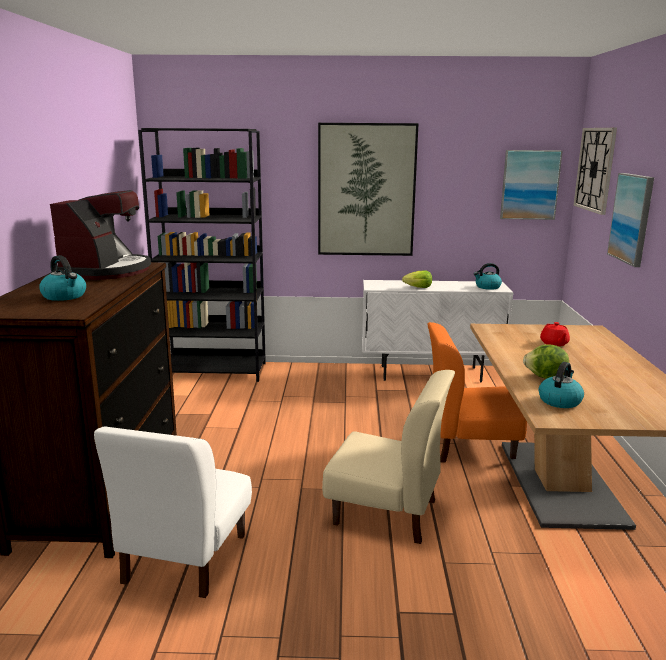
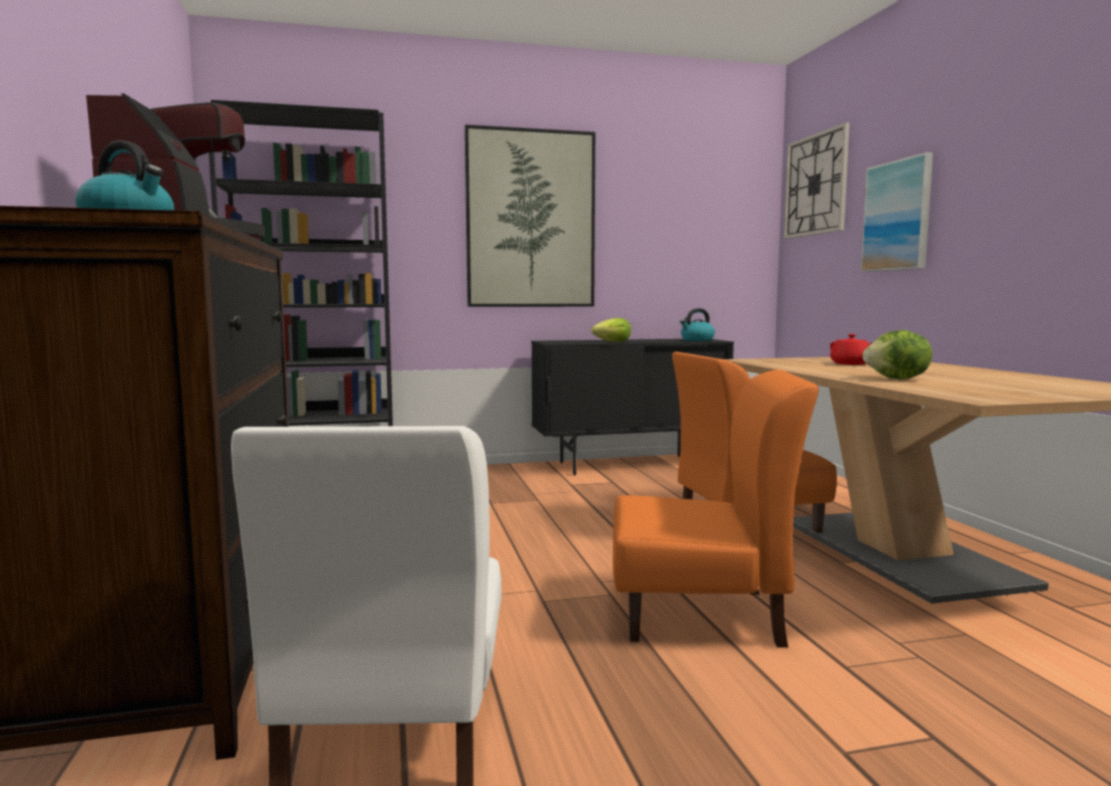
camera: 15 degrees left, 10 degrees down
(386, 512) = (700, 614): beige chair -> orange chair
(430, 374) = (630, 465): white cabinet -> black cabinet
(530, 185) = (730, 215): picture -> none
(559, 401) = (957, 389): kettle -> none

